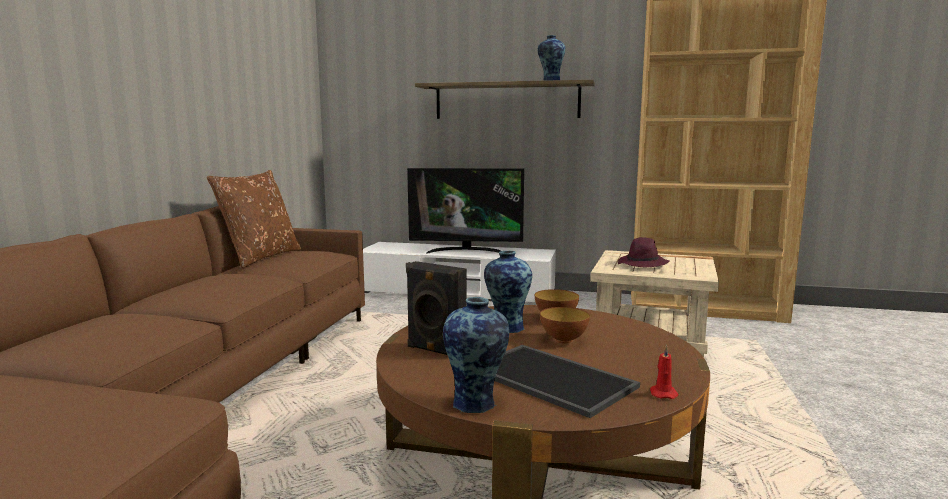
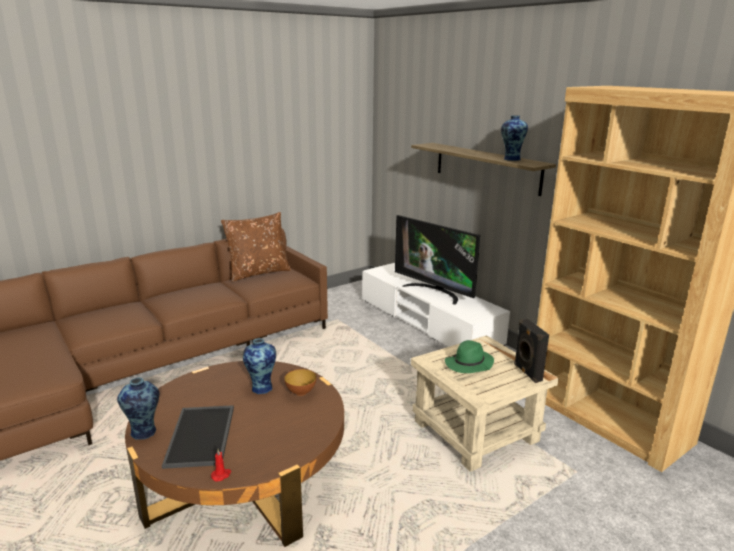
camera: 40 degrees right, 10 degrees up
(435, 351) = (198, 389): black speaker -> black speaker (526, 373)
(563, 340) = (265, 412): bowl -> none
(643, 265) = (468, 365): purple hat -> green hat

